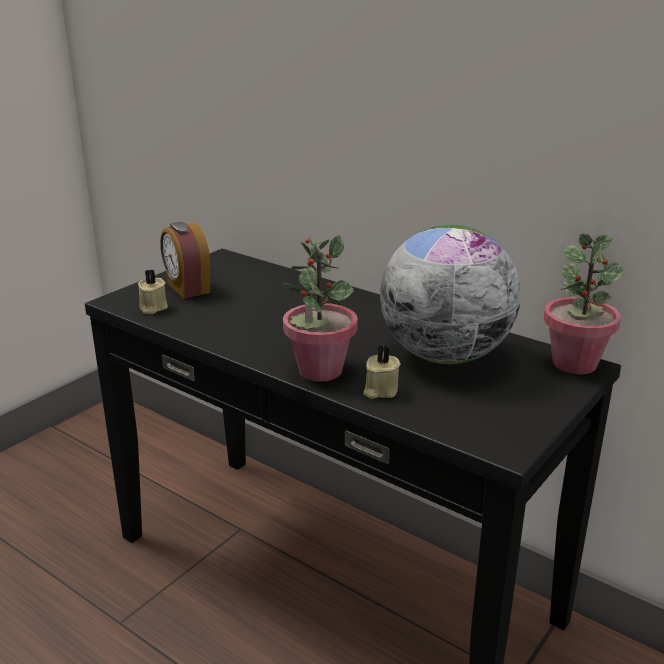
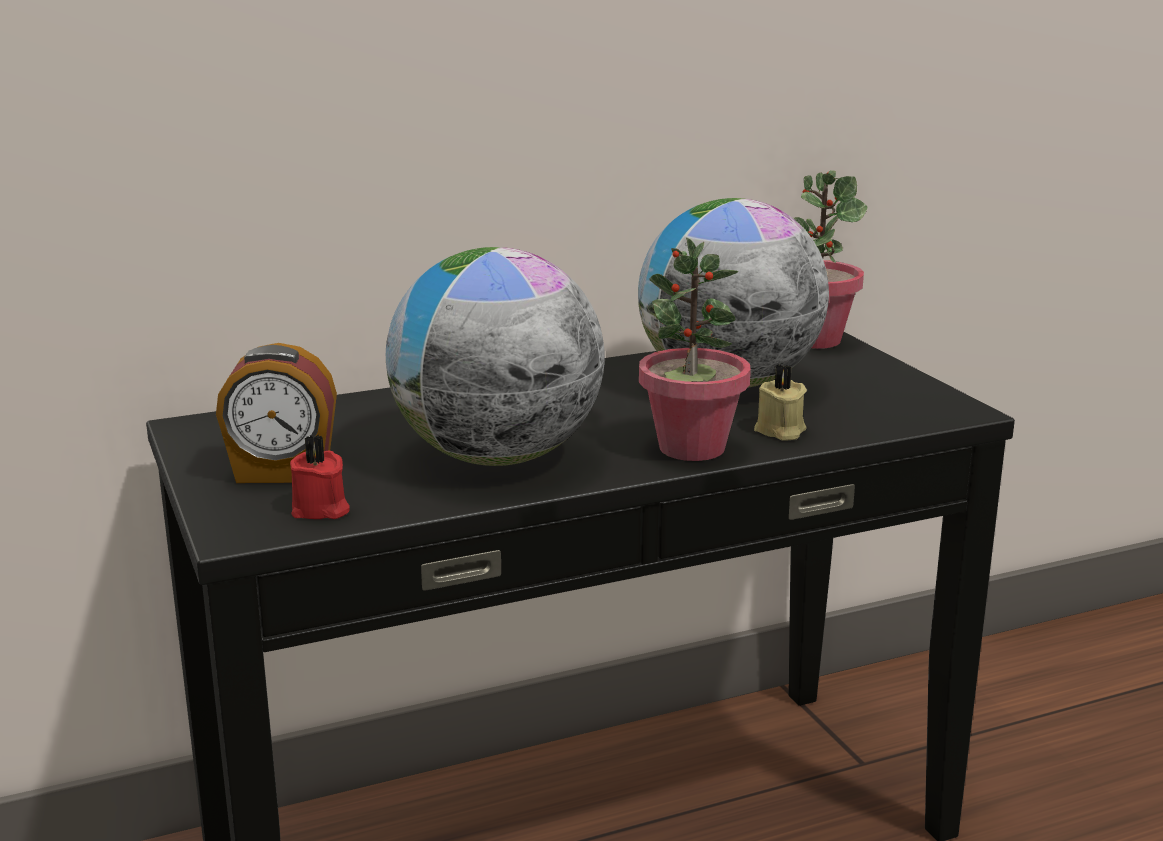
camera: 60 degrees left, 5 degrees down
(152, 308) = (320, 510): beige candle -> red candle
(252, 325) = (497, 457): none -> globe

